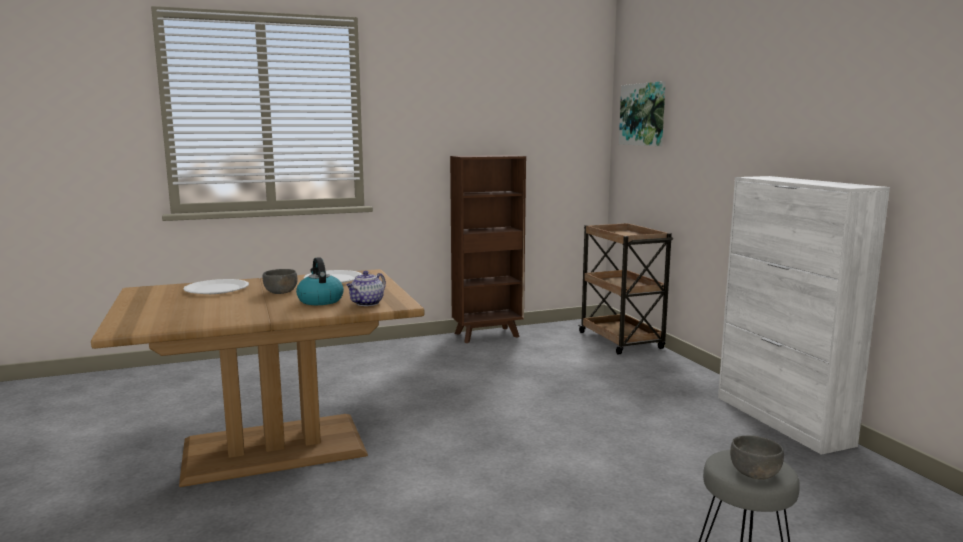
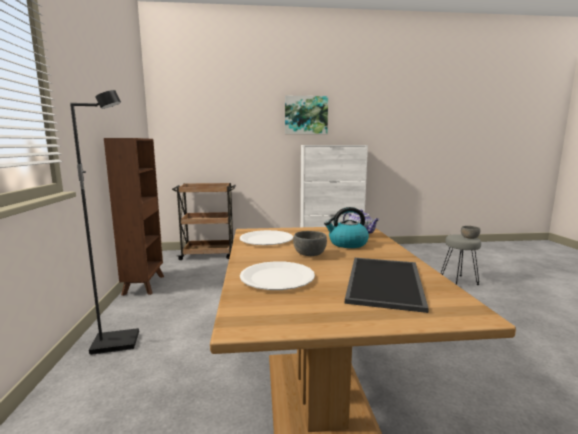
camera: 75 degrees left, 0 degrees up
(193, 312) = (386, 282): none -> tray
(361, 354) = (116, 342): none -> black floor lamp
(643, 114) = (188, 113): picture -> picture (306, 115)

